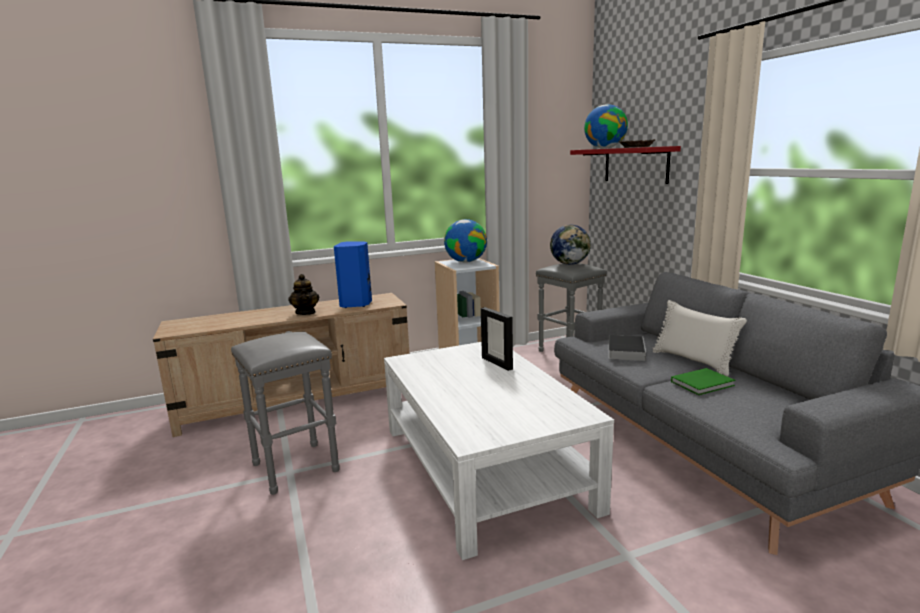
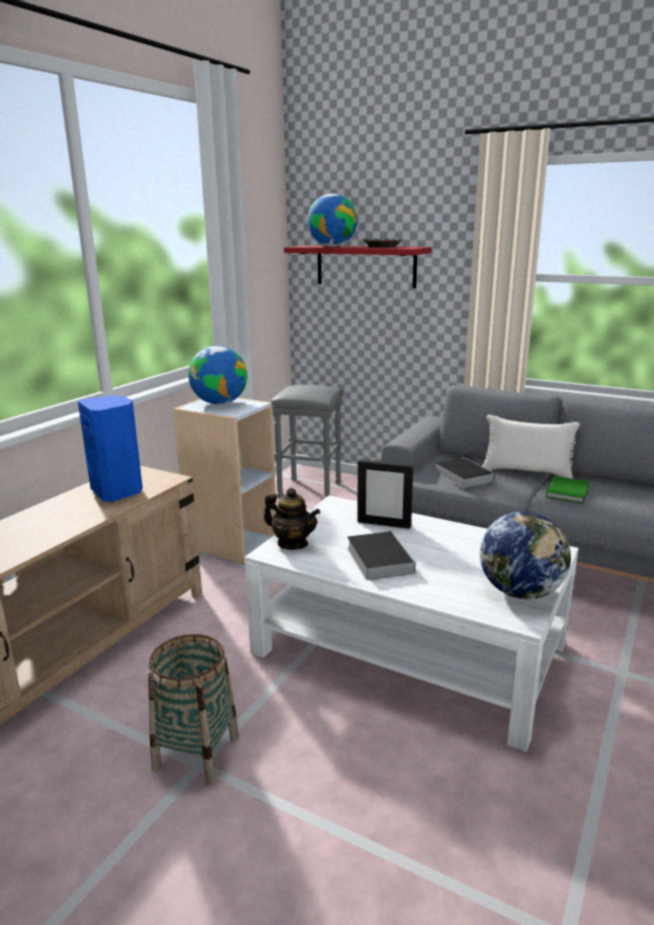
camera: 40 degrees left, 5 degrees up
(296, 466) = (196, 752): grey stool -> basket
(306, 312) = (63, 523): teapot -> teapot (292, 544)
(452, 380) = (378, 559): none -> book
(570, 264) = (307, 387): globe -> globe (521, 592)

